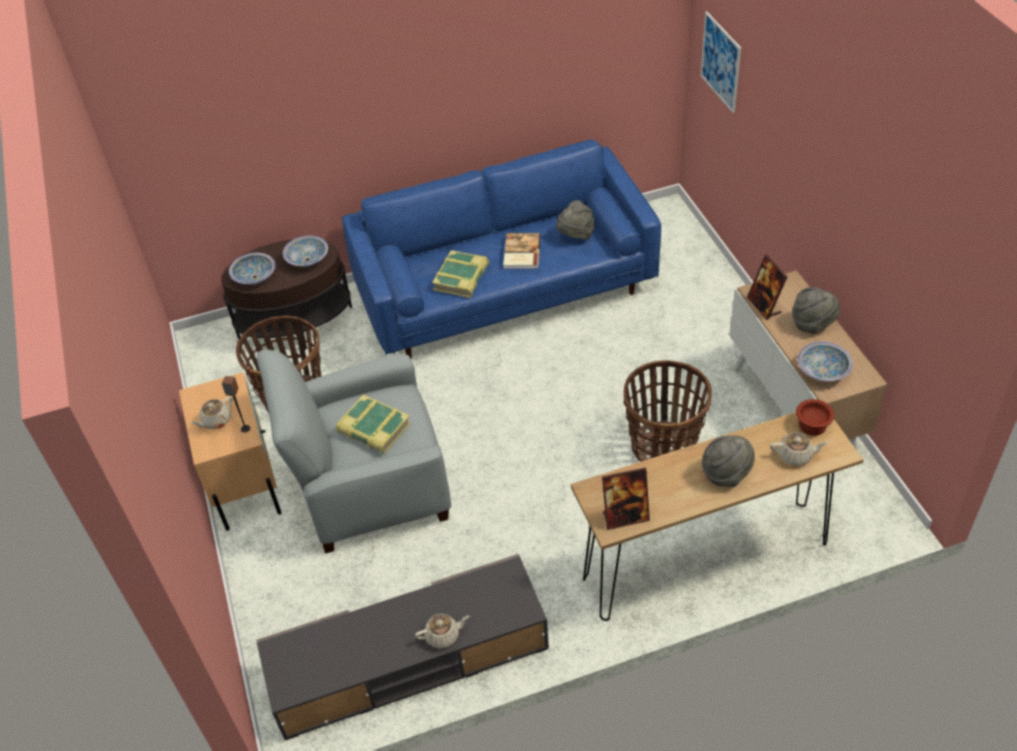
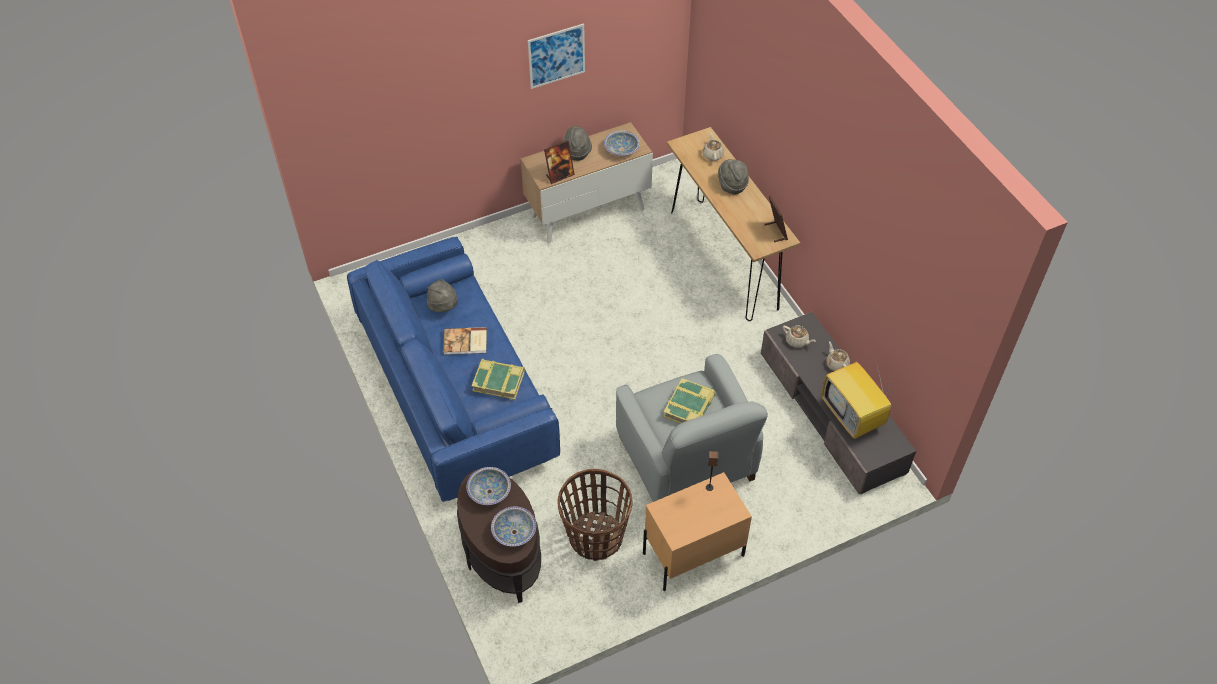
camera: 100 degrees left, 5 degrees up
(216, 421) = (704, 511): beige teapot -> beige teapot (797, 341)
(348, 640) = (853, 417): none -> television
(663, 446) = (628, 281): basket -> none
(720, 62) = (361, 134): picture -> picture (556, 56)
(813, 424) = (685, 146): brown bowl -> none

